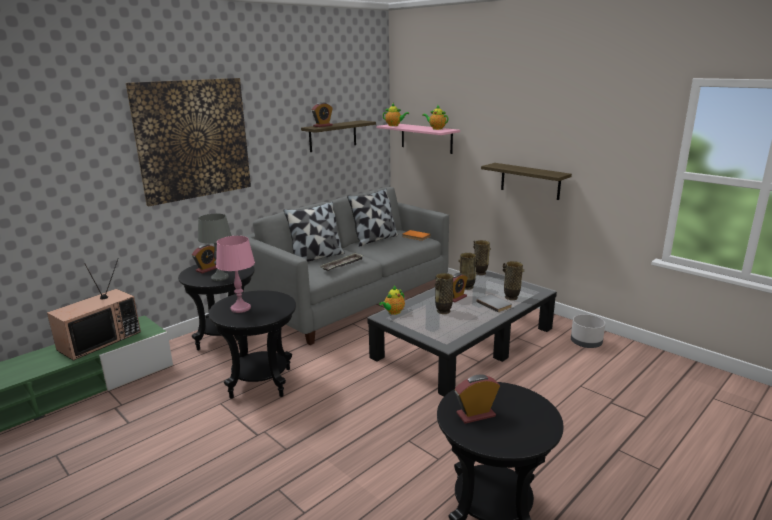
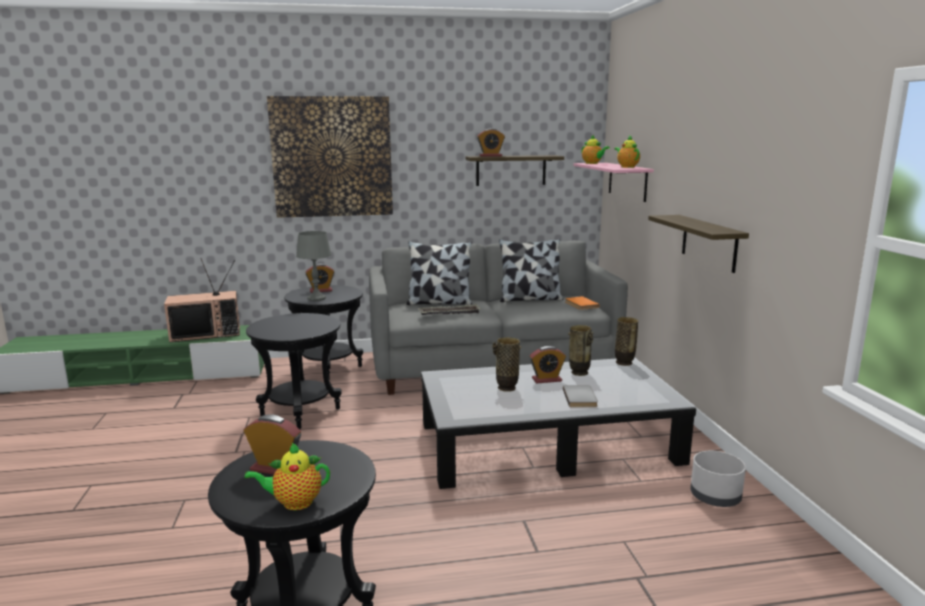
camera: 35 degrees right, 5 degrees down
(240, 308) = (282, 324): pink table lamp -> none
(393, 312) = (453, 374): teapot -> teapot (294, 503)
(511, 297) = (615, 397): vase -> none

